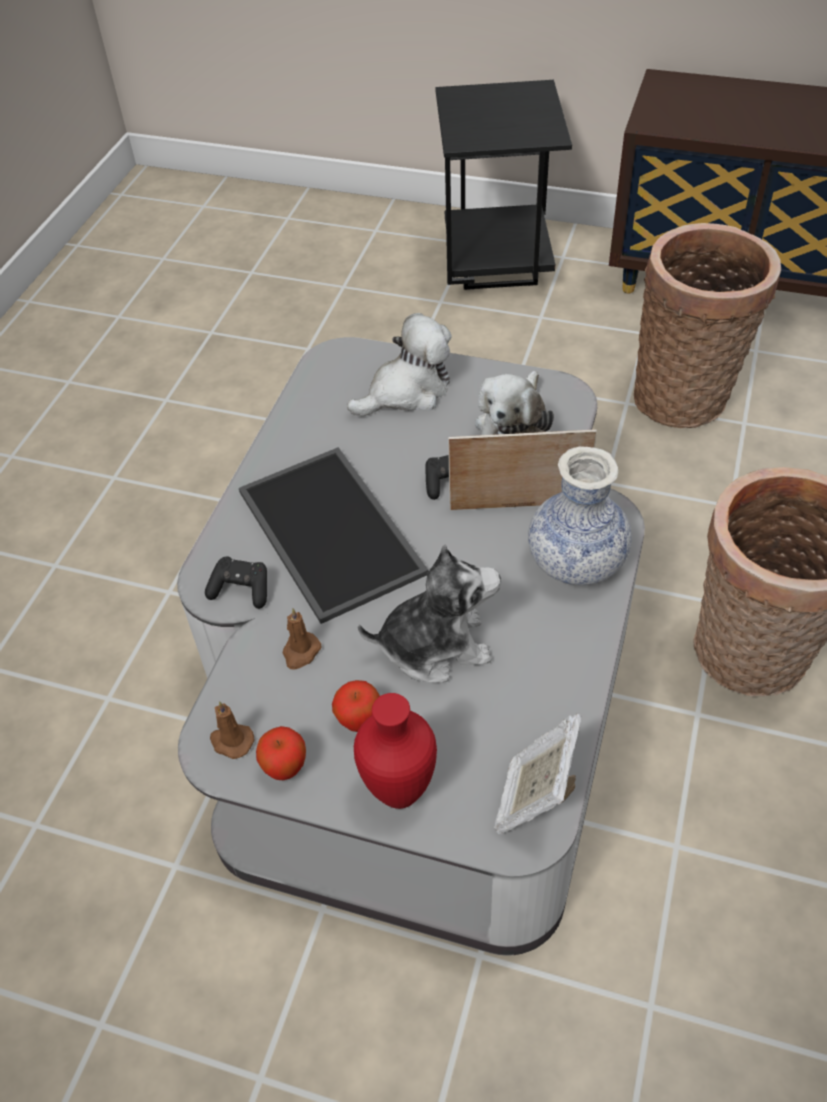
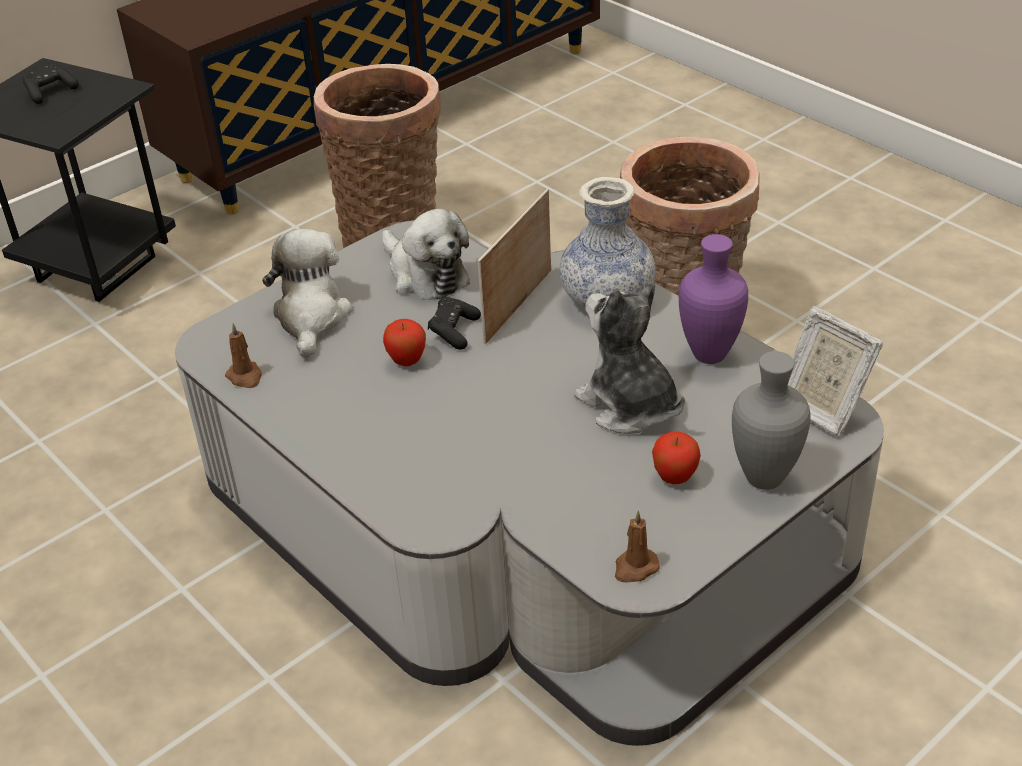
camera: 60 degrees left, 10 degrees down
(241, 589) = (457, 506): black game controller -> black game controller (50, 92)
(285, 769) = (691, 541): apple -> apple (407, 361)
(300, 652) = (568, 490): brown candle -> brown candle (245, 377)
(334, 532) = (443, 421): tray -> none
(401, 790) = (762, 477): red vase -> grey vase
(435, 645) = (629, 406): plush toy -> plush toy turned 60 degrees counterclockwise
(550, 676) = (711, 356): none -> purple vase

